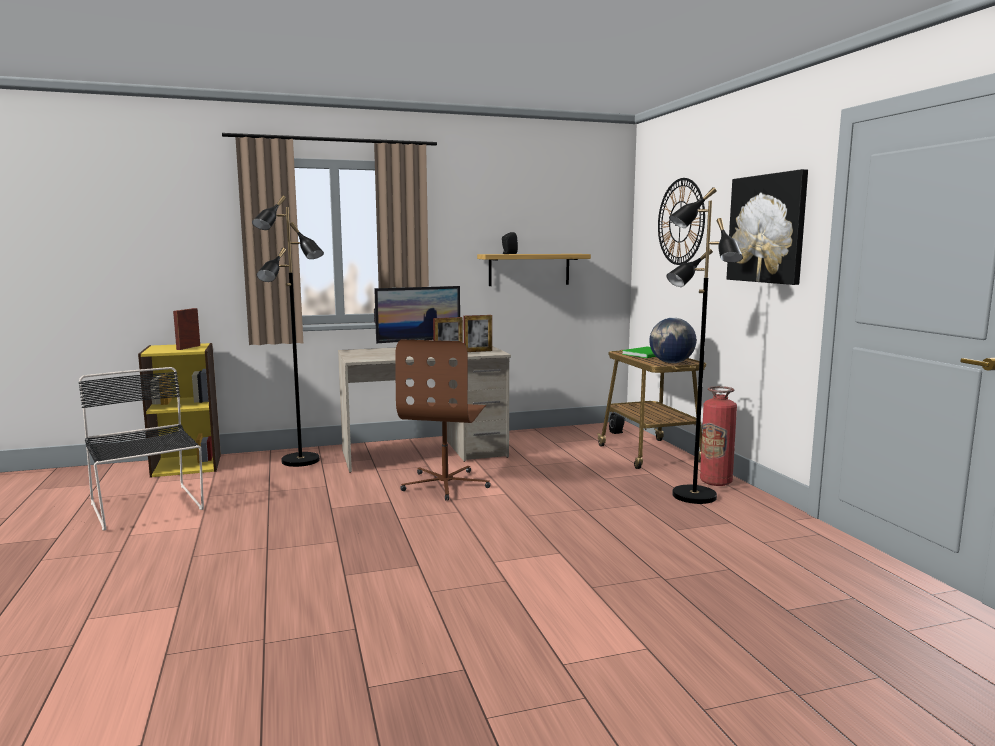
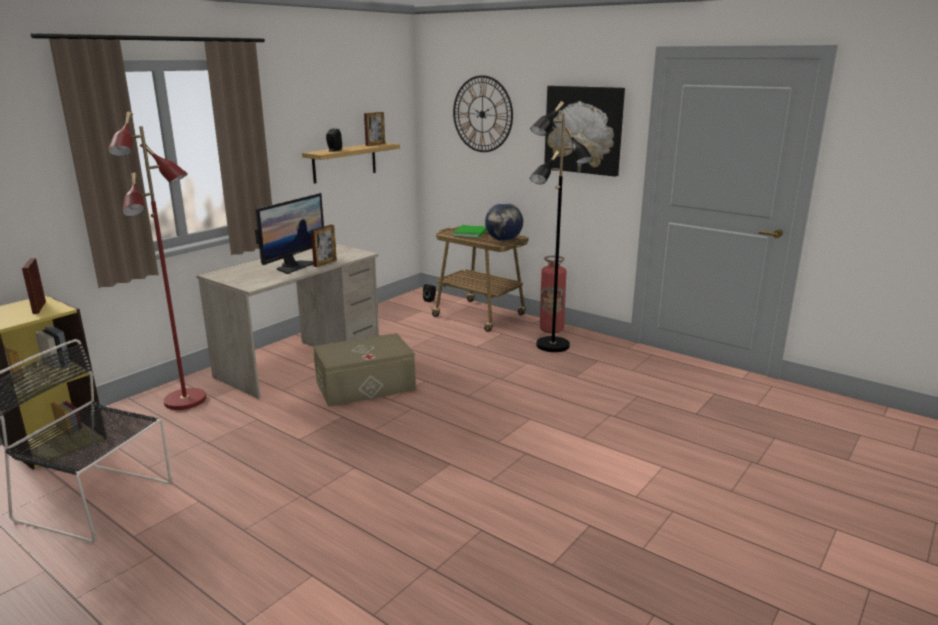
camera: 35 degrees left, 10 degrees up
(300, 461) = (186, 401): black floor lamp -> red floor lamp
(446, 484) = (365, 386): brown office chair -> beige storage box
(478, 351) = (341, 254): picture frame -> picture frame (375, 144)

